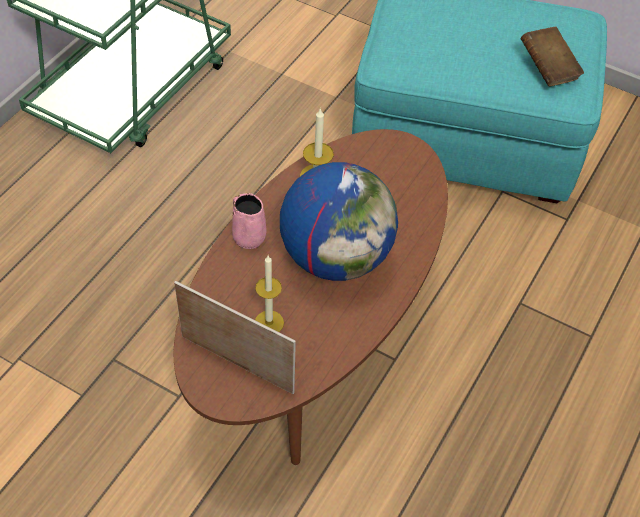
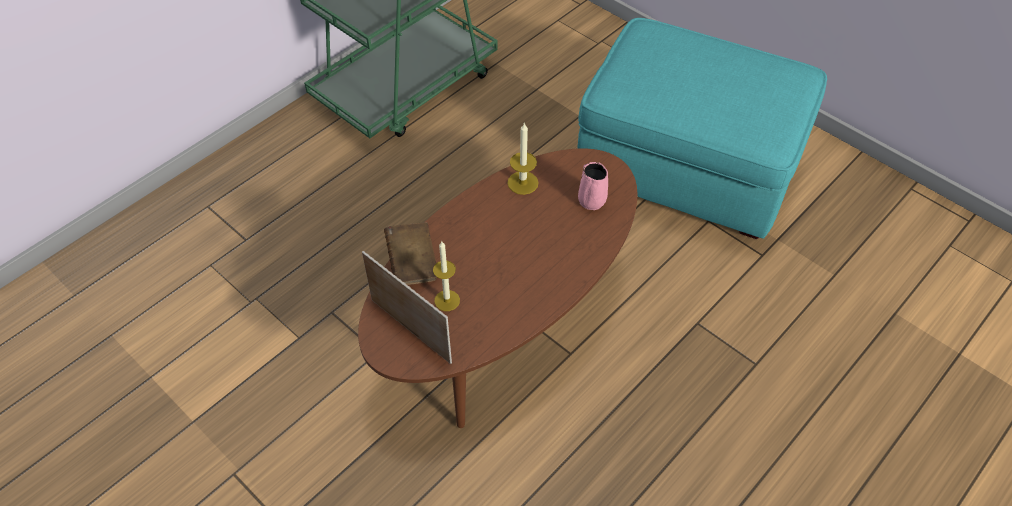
camera: 15 degrees right, 0 degrees up
(248, 236) = (450, 224): pink mug -> pink mug (591, 199)
(336, 257) = (520, 254): globe -> none
(548, 69) = (755, 115): brown book -> brown book (412, 264)

